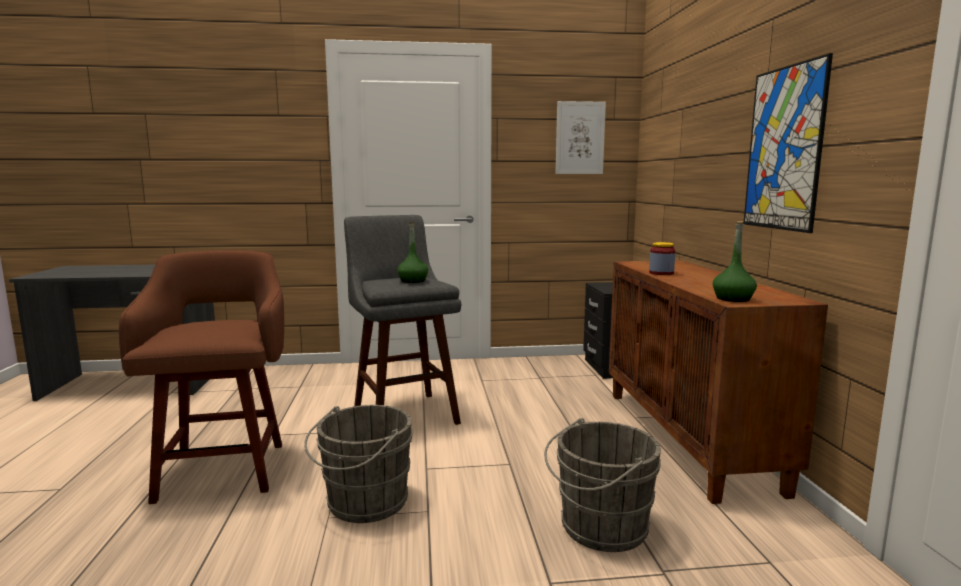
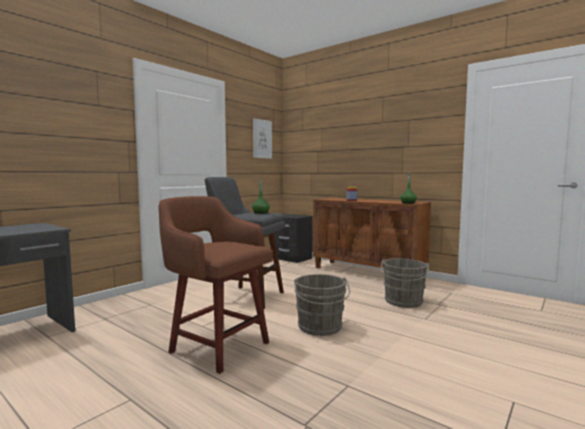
camera: 45 degrees left, 5 degrees down
(784, 149) = (397, 147): picture -> none

